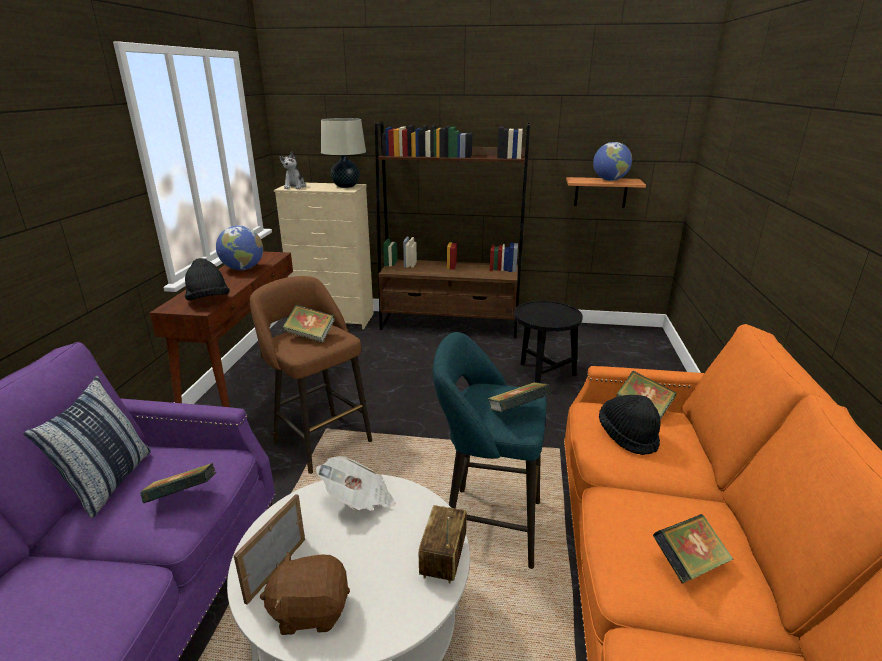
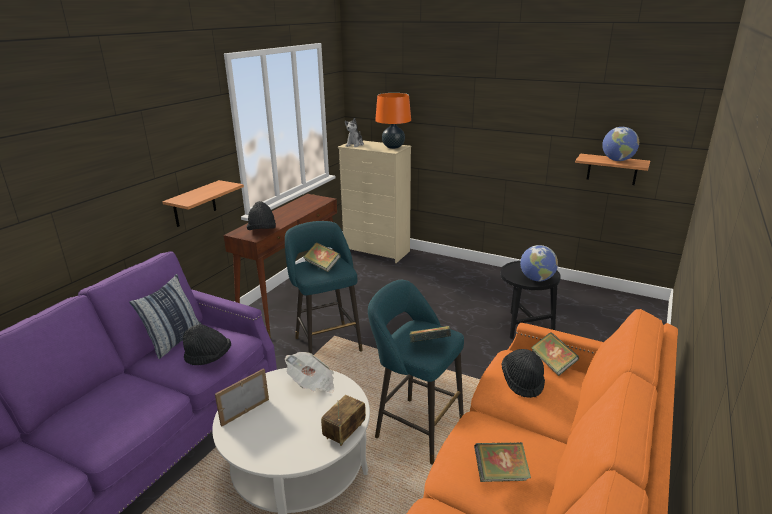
camera: 20 degrees right, 0 degrees up
(96, 270) = (194, 204): none -> shelf
(183, 497) = (209, 358): book -> black hat
(243, 269) = (296, 209): globe -> globe (536, 279)
(310, 610) = (253, 438): brown plush toy -> none
(319, 439) = (326, 342): brown stool -> turquoise stool
(346, 186) = (393, 147): beige table lamp -> orange table lamp
(450, 325) = (468, 269): brown bookcase -> none

